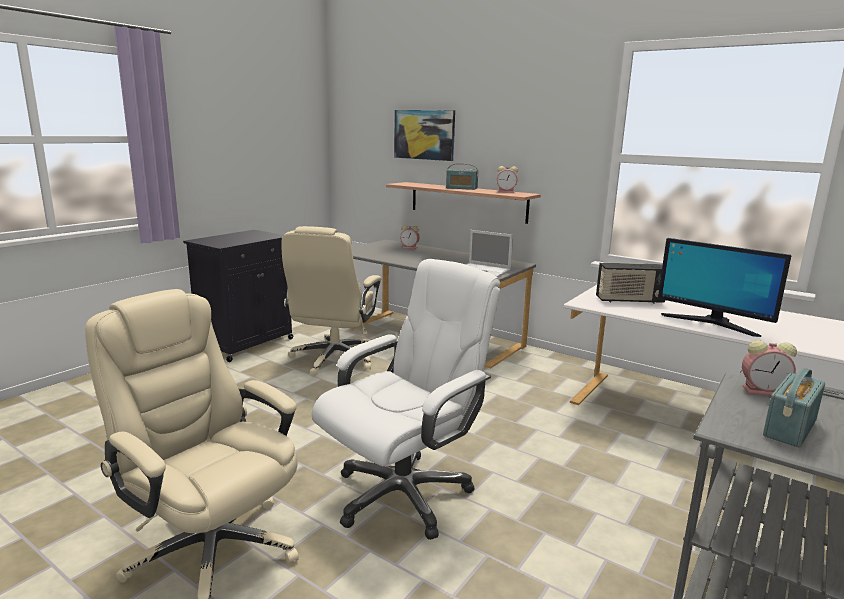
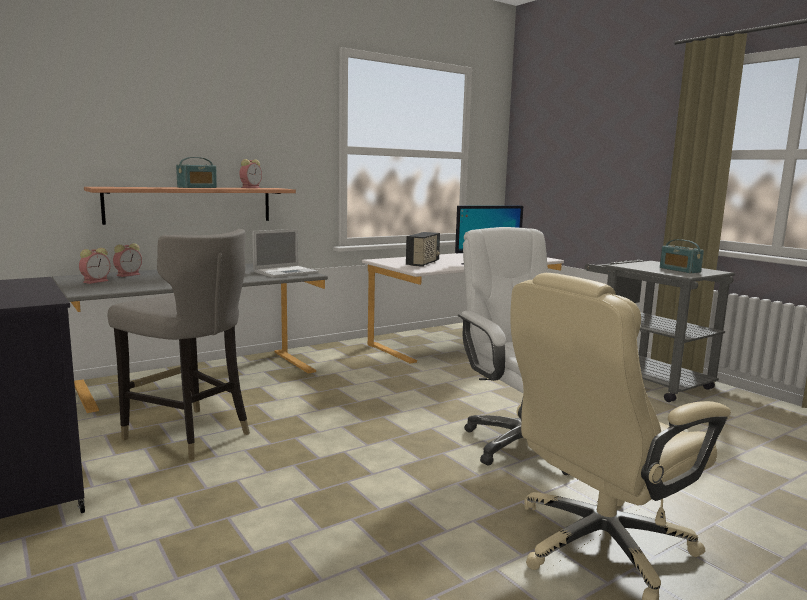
camera: 70 degrees left, 5 degrees down
(334, 359) = (190, 435): beige office chair -> grey stool
(424, 134) = (112, 120): picture -> none
(764, 391) = (634, 265): alarm clock -> alarm clock (96, 281)

